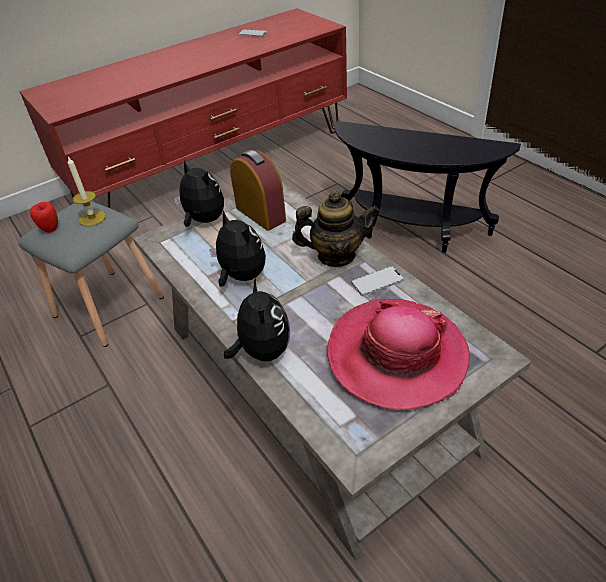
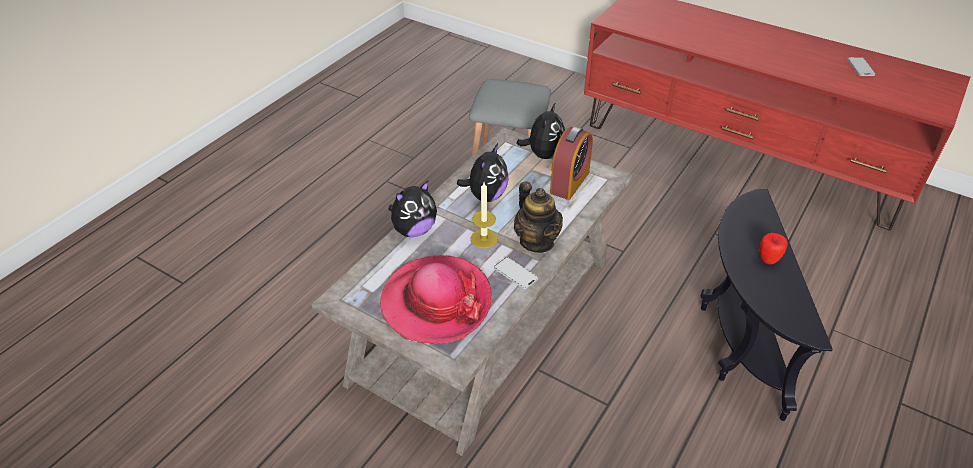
camera: 65 degrees right, 0 degrees up
(50, 229) = (498, 86): apple -> apple (768, 260)
(92, 218) = (521, 100): candle -> candle (484, 238)

